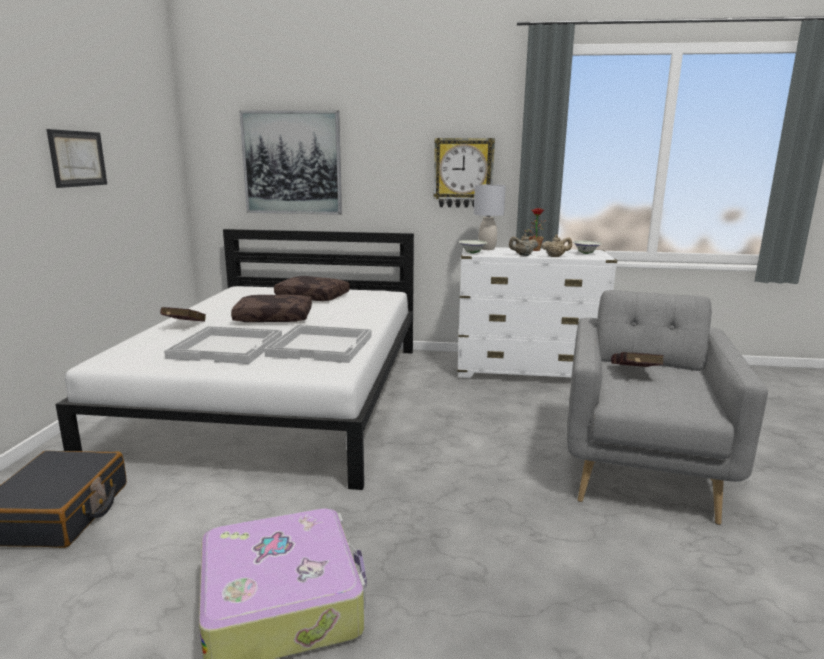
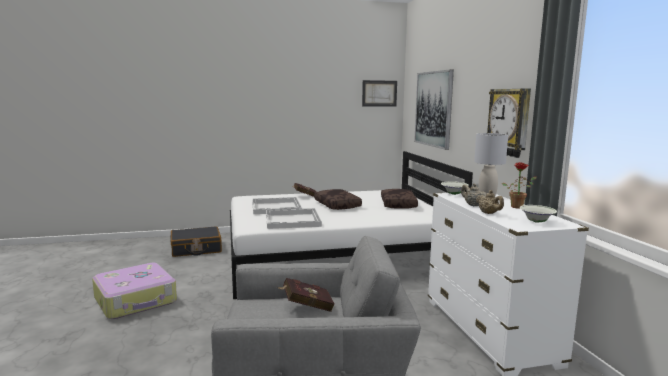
camera: 70 degrees right, 5 degrees down
(77, 158) = (301, 104): picture -> picture (379, 93)

